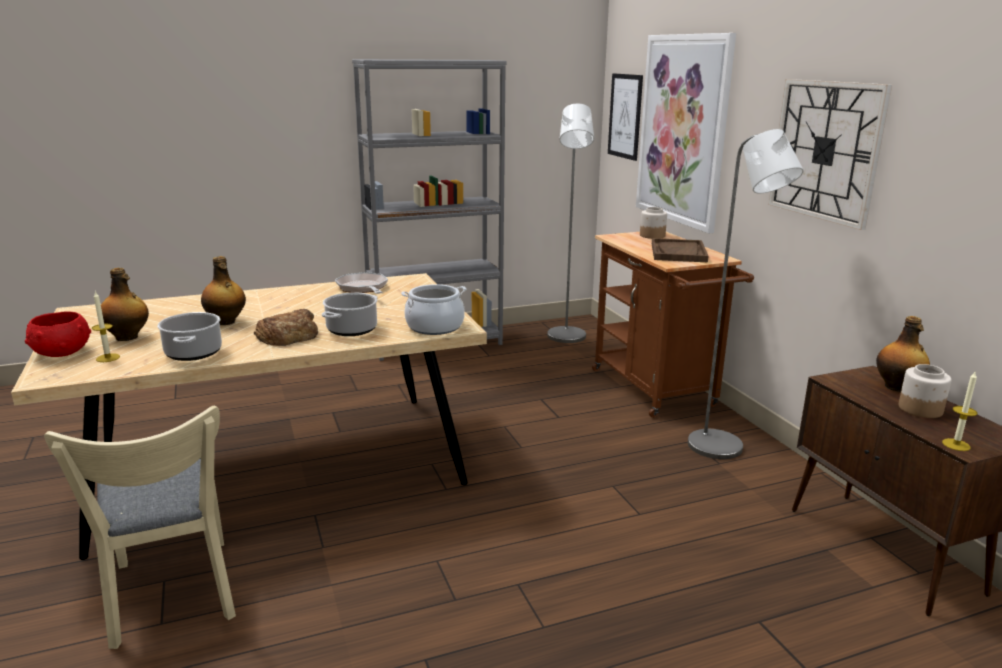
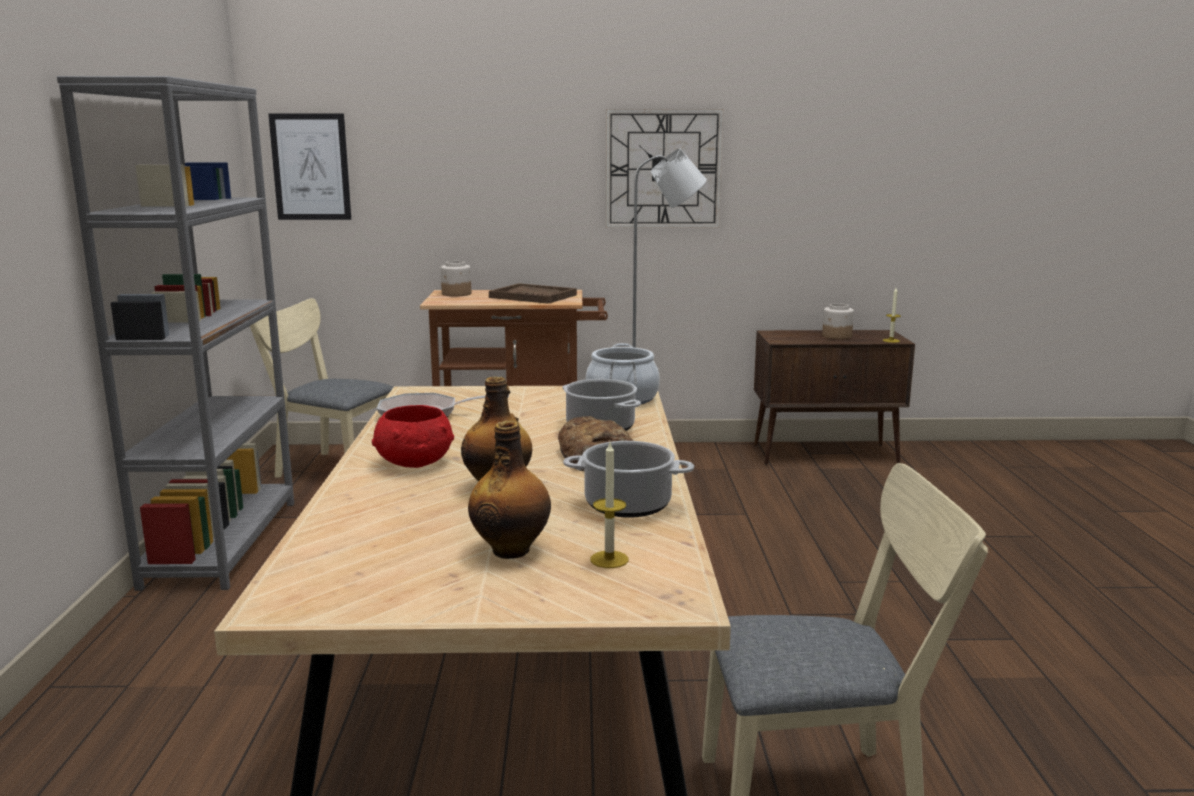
camera: 70 degrees left, 5 degrees down
(61, 353) = (553, 598): red bowl -> red bowl (414, 463)
(567, 338) = (330, 469): grey floor lamp -> beige chair
(683, 130) = (443, 172): picture -> none
(897, 387) = (799, 333): bottle -> none

